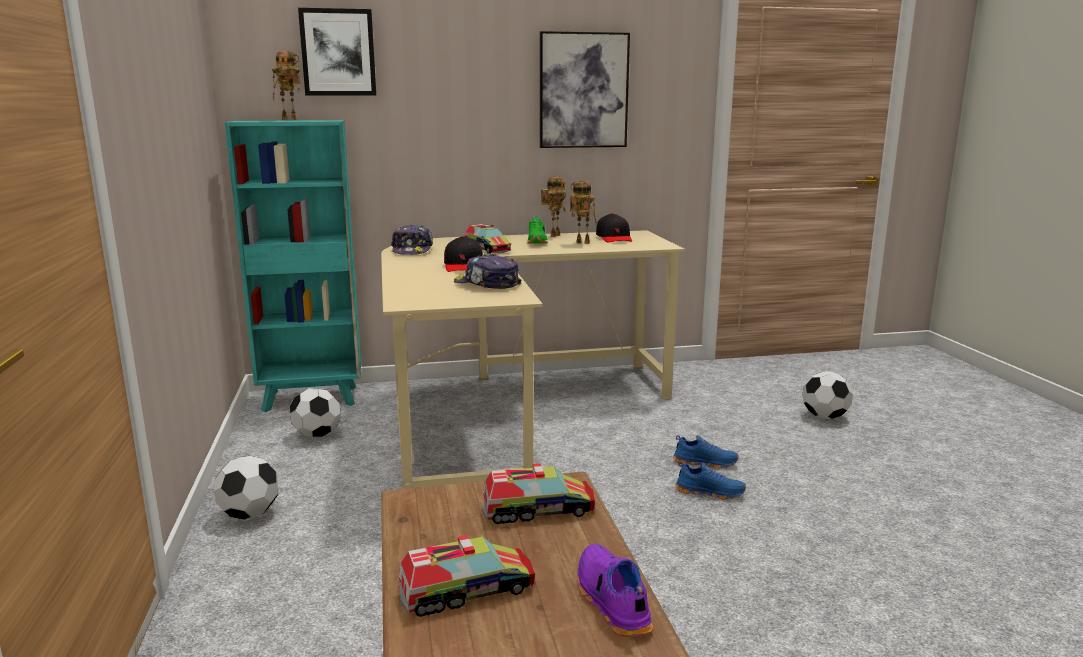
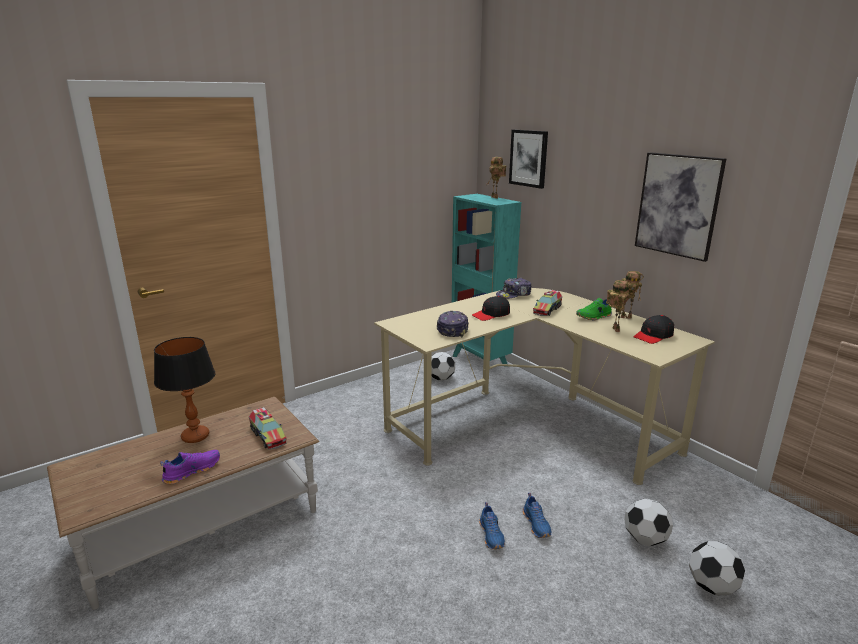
camera: 65 degrees right, 5 degrees up
(250, 514) = (355, 393): football -> football (645, 539)
(467, 590) = (196, 436): toy truck -> table lamp

